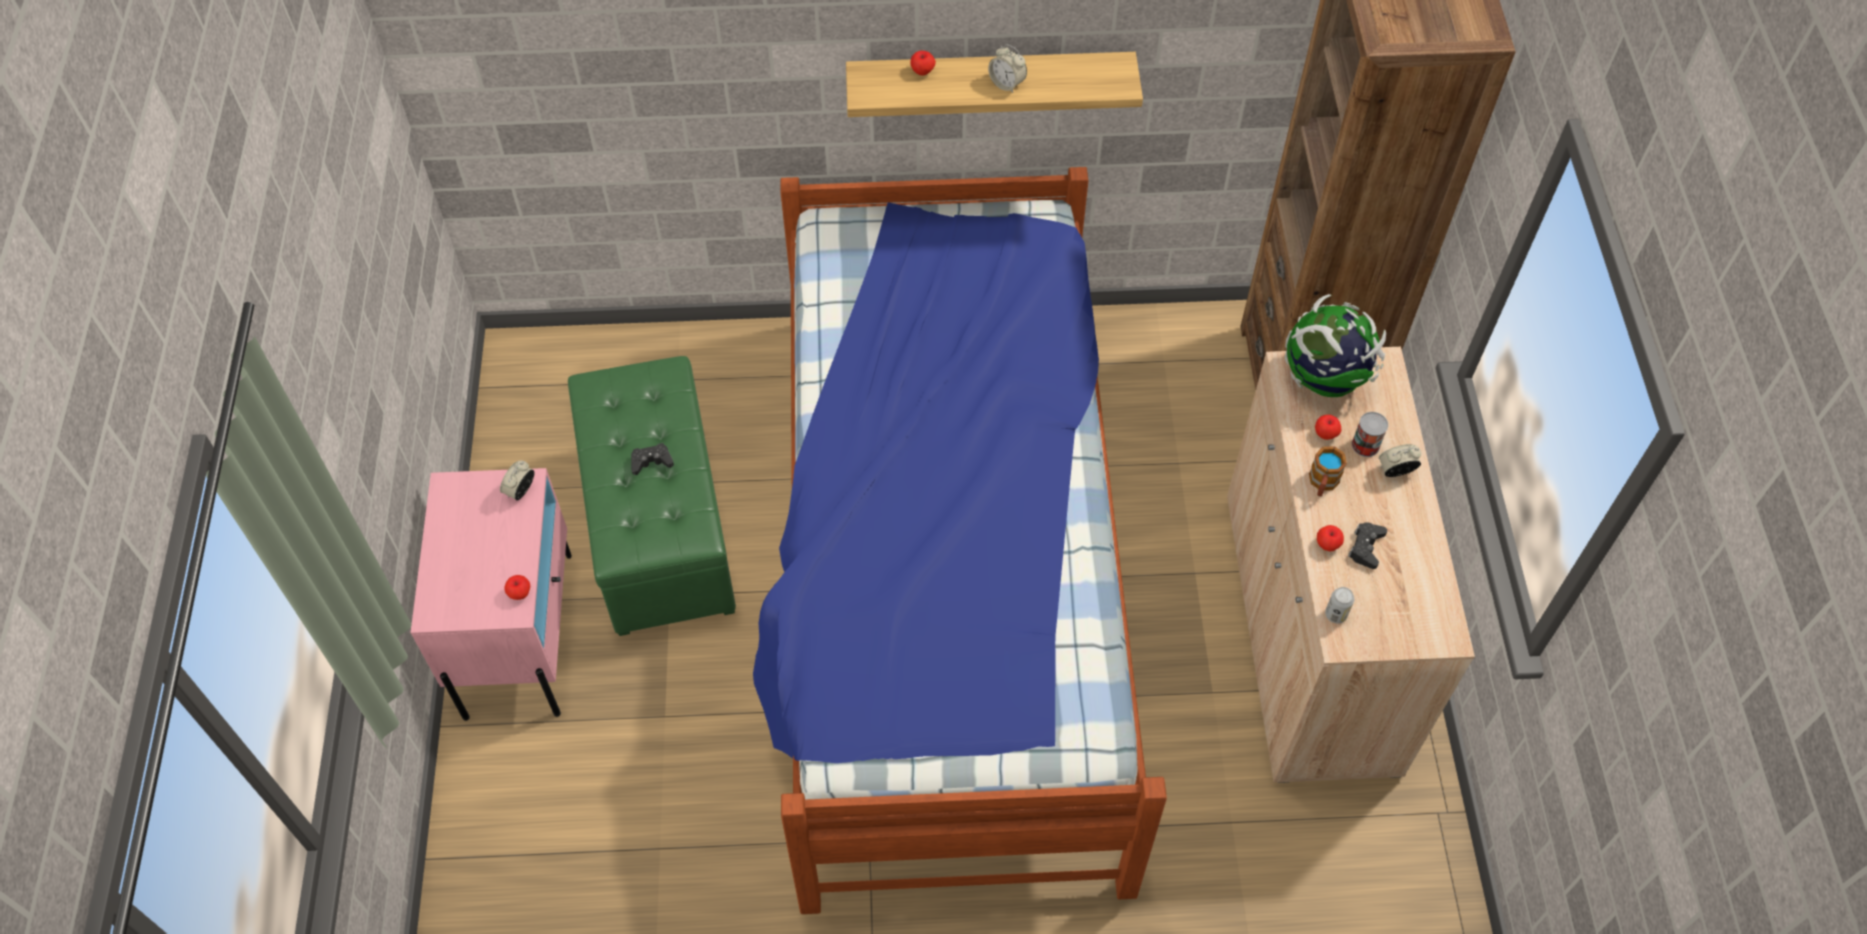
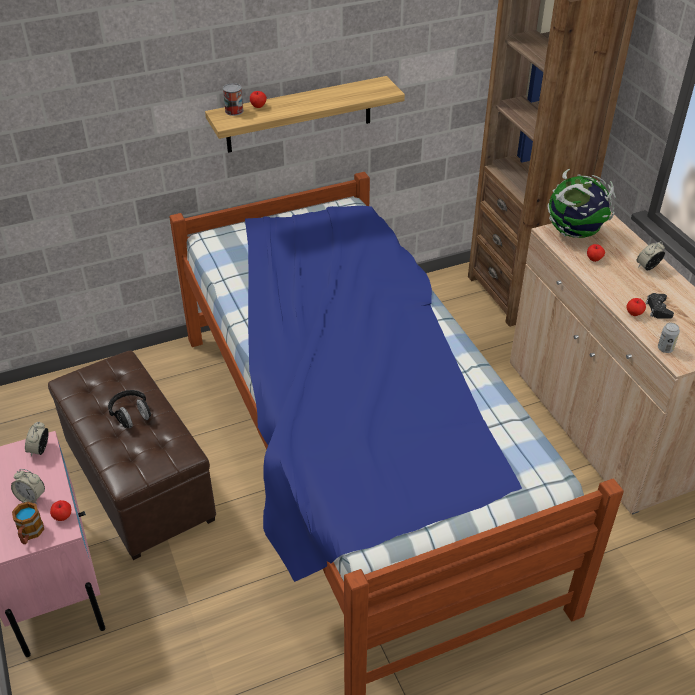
camera: 20 degrees left, 15 degrees down
(651, 461) = (131, 415): black game controller -> black headphones
(659, 529) = (138, 482): green ottoman -> brown ottoman
(1007, 83) = (316, 102): alarm clock -> alarm clock (31, 497)
(1322, 483) = (609, 284): mug -> mug (30, 534)
(1365, 445) = (621, 259): can -> can (234, 111)

